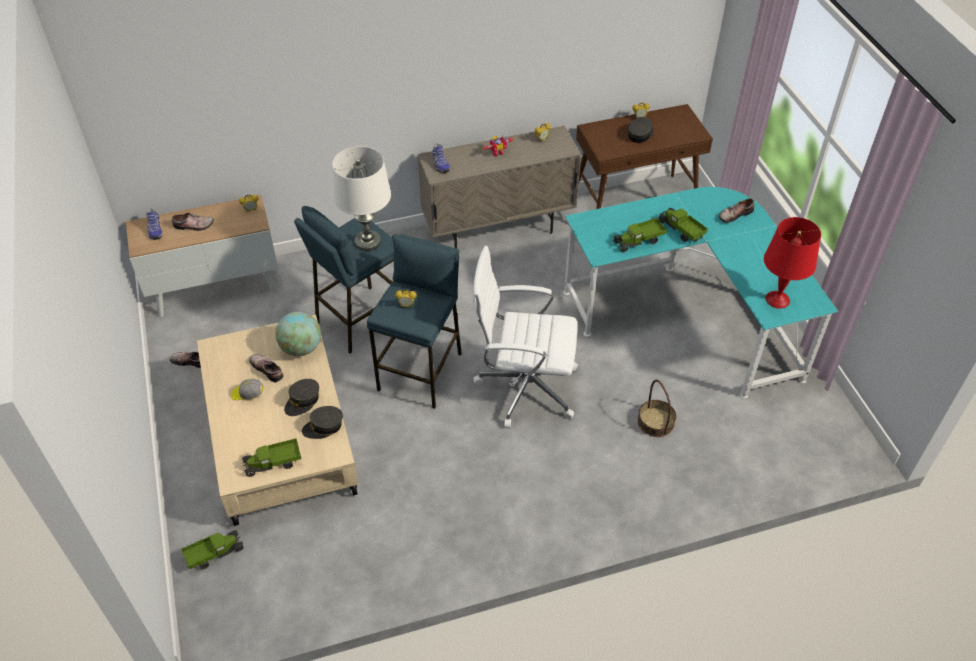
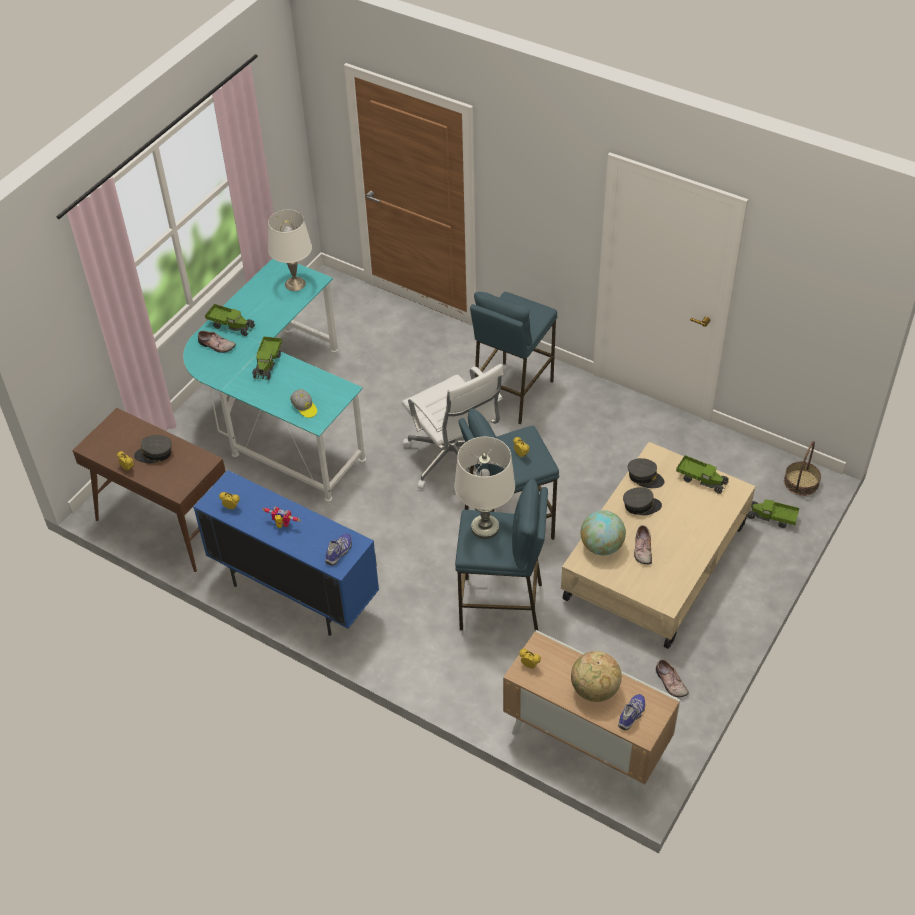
camera: 130 degrees left, 0 degrees up
(193, 226) = (594, 690): shoe -> globe
(247, 394) = (675, 541): cap -> cap (304, 407)
(498, 230) = (295, 593): beige cabinet -> blue cabinet
(560, 482) = (512, 393): none -> blue stool
(638, 241) = (306, 378): toy truck -> toy truck (231, 325)
(655, 422) = (408, 377): basket -> basket (801, 482)
(777, 300) = (295, 283): red table lamp -> white table lamp

